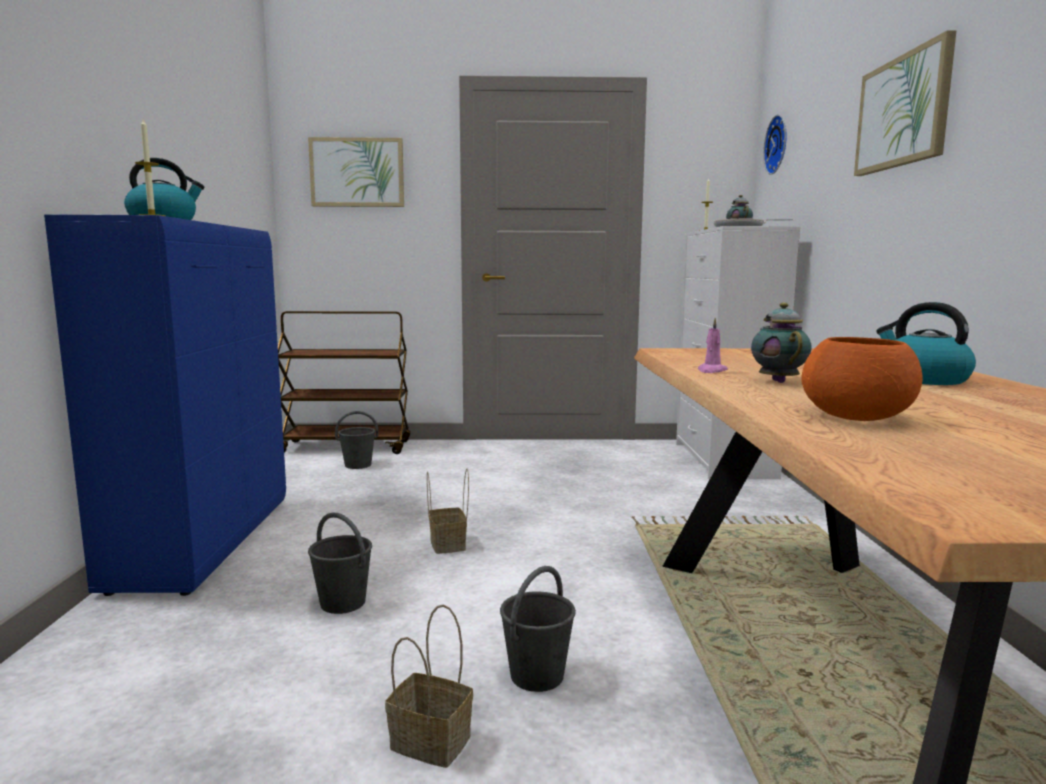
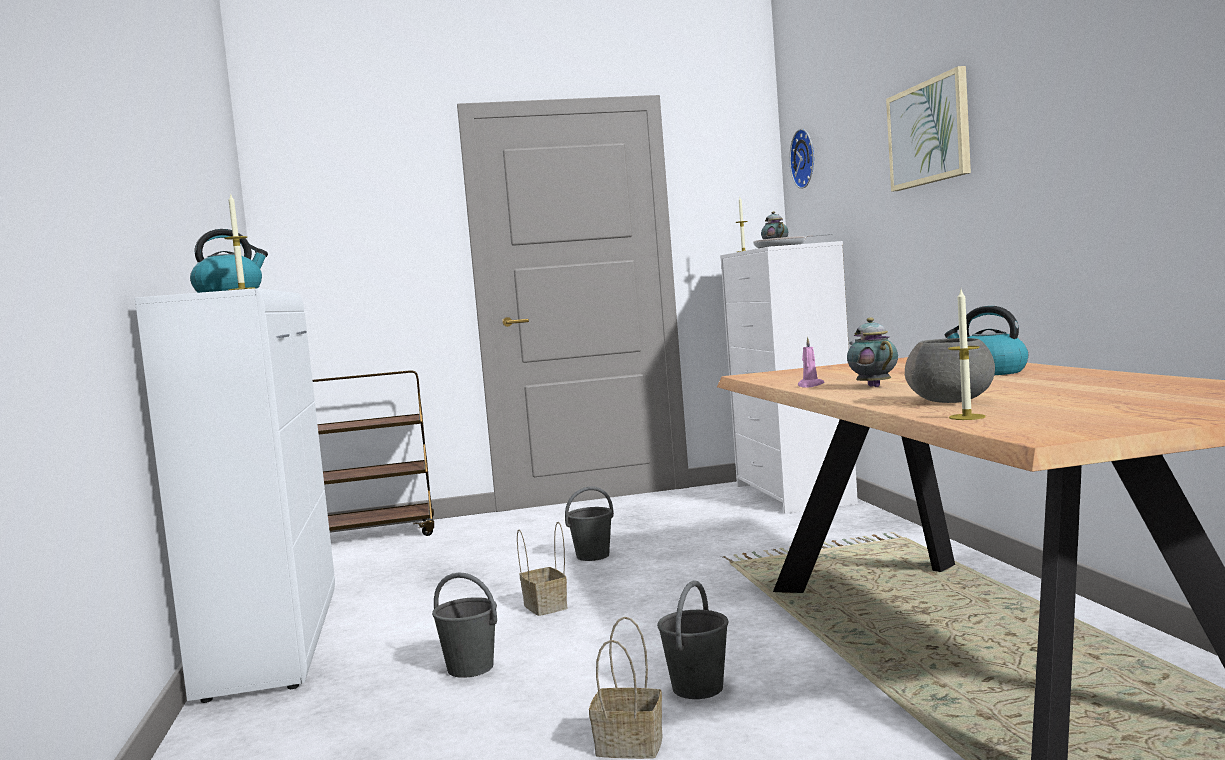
camera: 10 degrees left, 5 degrees down
(205, 542) = (273, 644): blue cabinet -> white cabinet
(357, 172) = (347, 216): picture -> none
(358, 465) = (391, 552): grey bucket -> grey bucket (593, 556)
(858, 417) = (952, 401): orange bowl -> grey bowl
(864, 450) = (967, 417): none -> candle

